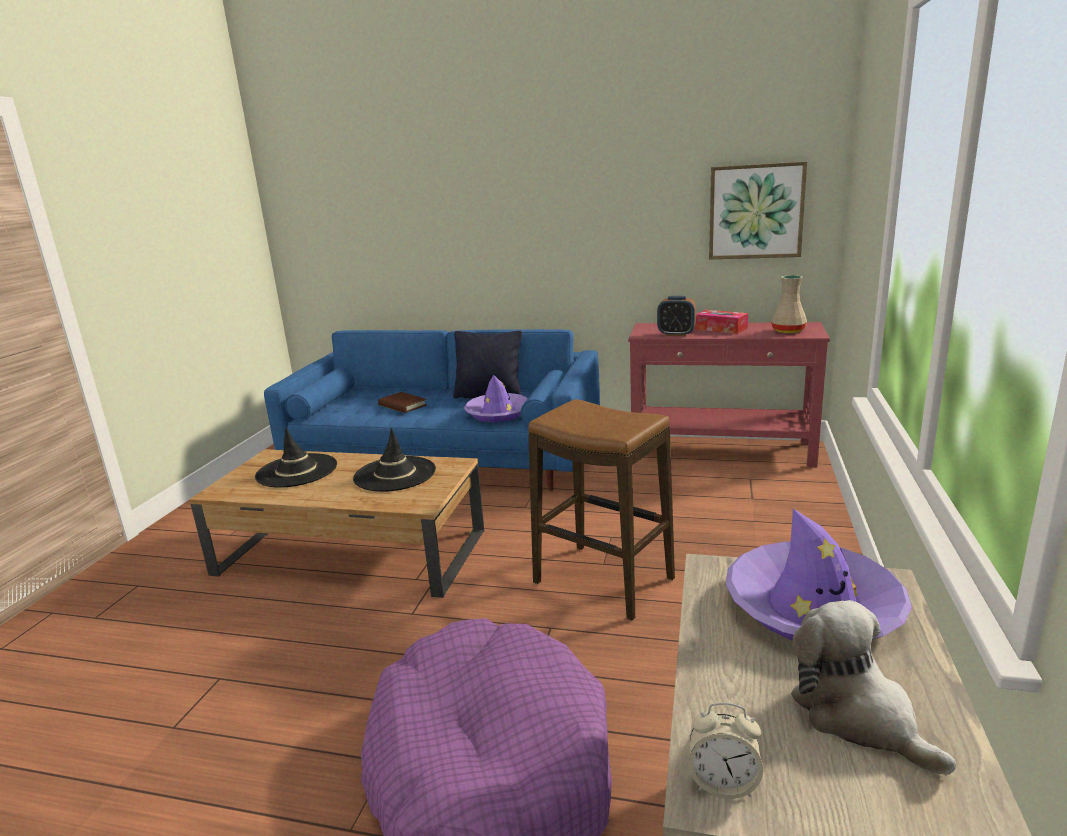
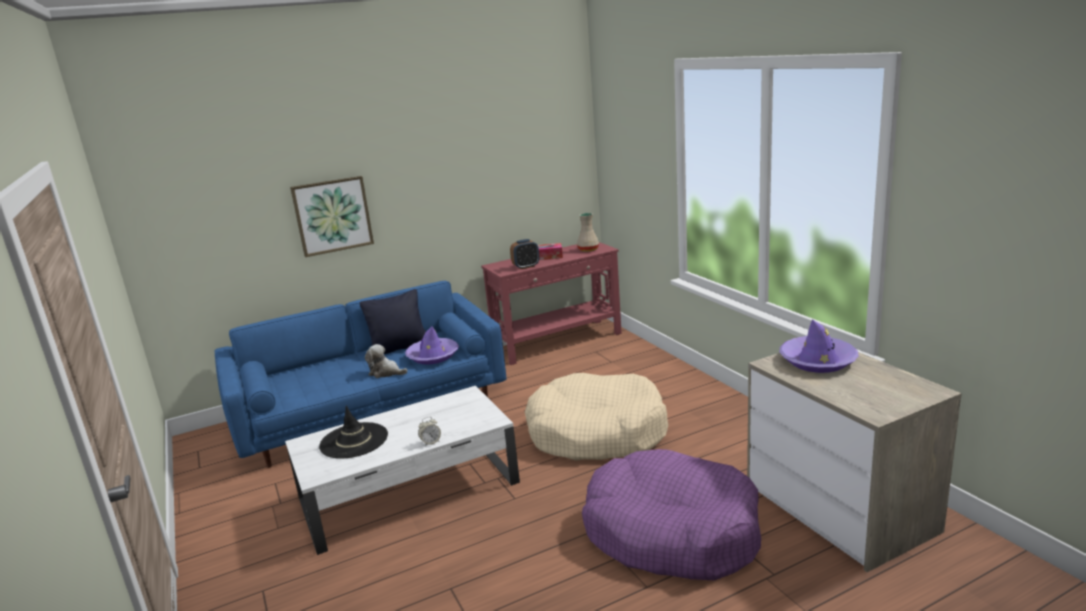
camera: 40 degrees left, 0 degrees up
(352, 552) = (410, 490): brown coffee table -> white coffee table
(395, 474) = (438, 414): black hat -> none
(402, 405) = (340, 374): brown book -> none
(604, 581) = (596, 433): stool -> beige dog bed
(723, 783) = (875, 411): alarm clock -> alarm clock (430, 442)
(755, 211) = (548, 174): picture -> picture (332, 215)
(858, 716) = (876, 381): plush toy -> plush toy (386, 373)

